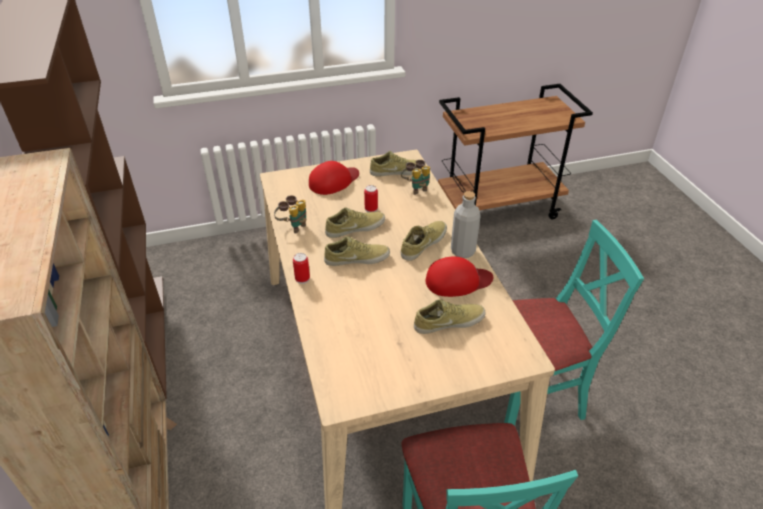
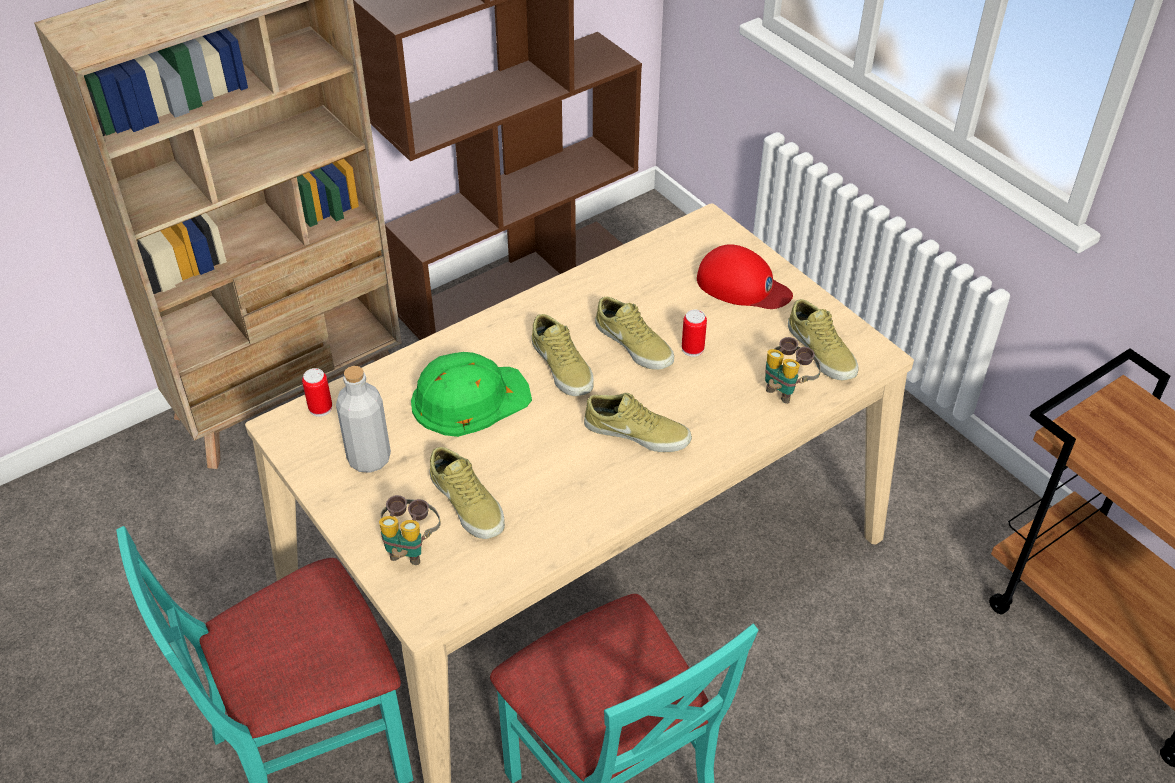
camera: 70 degrees right, 5 degrees up
(293, 226) = (602, 278): binoculars -> binoculars (410, 547)
(302, 279) = (492, 324): can -> can (320, 408)
(362, 303) = (469, 398): none -> green hard hat
(457, 281) = (565, 495): red cap -> none
(463, 251) = (643, 486): grey bottle -> grey bottle (369, 458)

